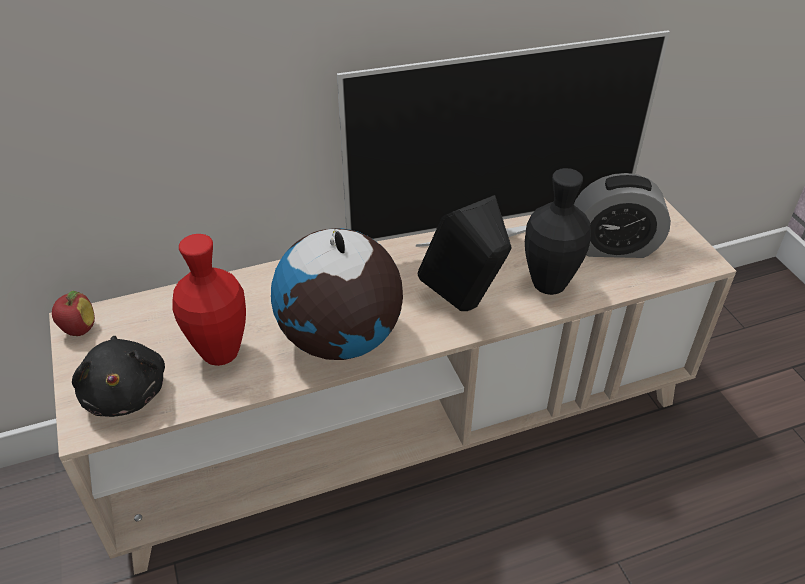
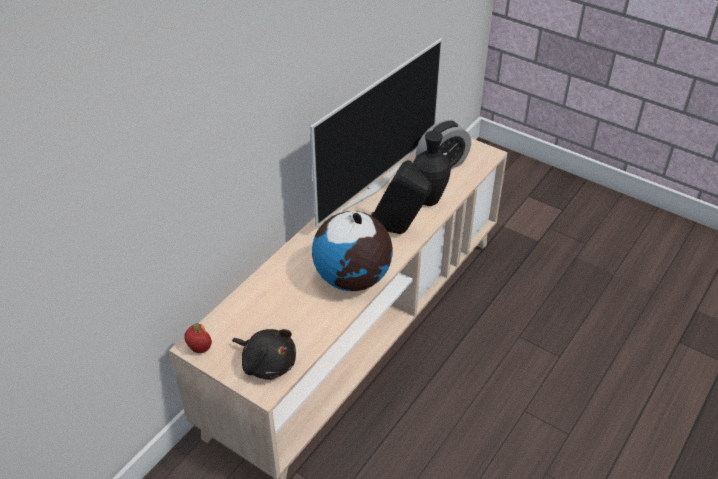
camera: 35 degrees left, 0 degrees up
(220, 353) = (297, 318): red vase -> none

